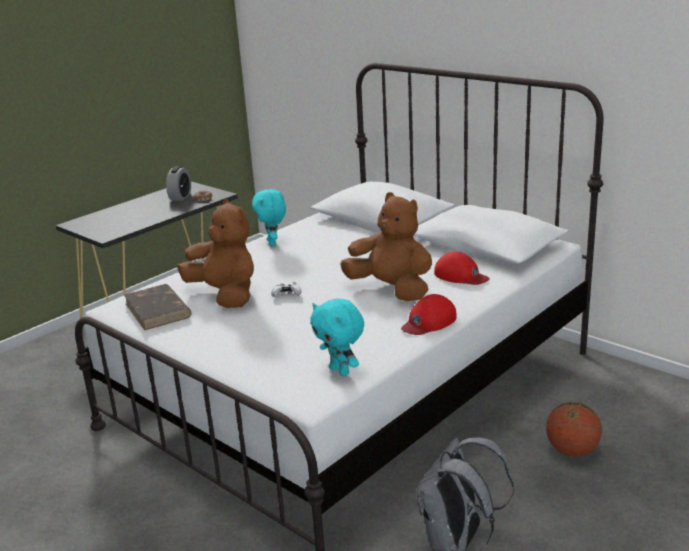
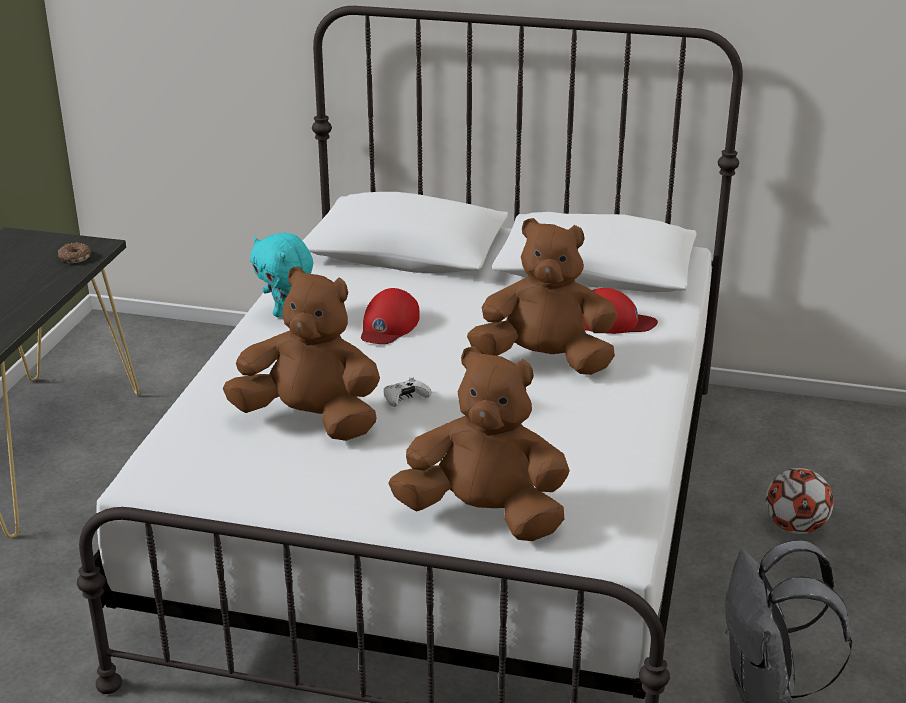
camera: 30 degrees left, 5 degrees up
(158, 310) = (230, 469): brown book -> none
(180, 197) = (28, 260): alarm clock -> none
(258, 363) = (484, 515): none -> brown plush toy
(340, 371) = (609, 498): turquoise plush toy -> none
(428, 322) = (644, 399): red cap -> red cap (388, 325)
(572, 451) = (795, 527): basketball -> football

